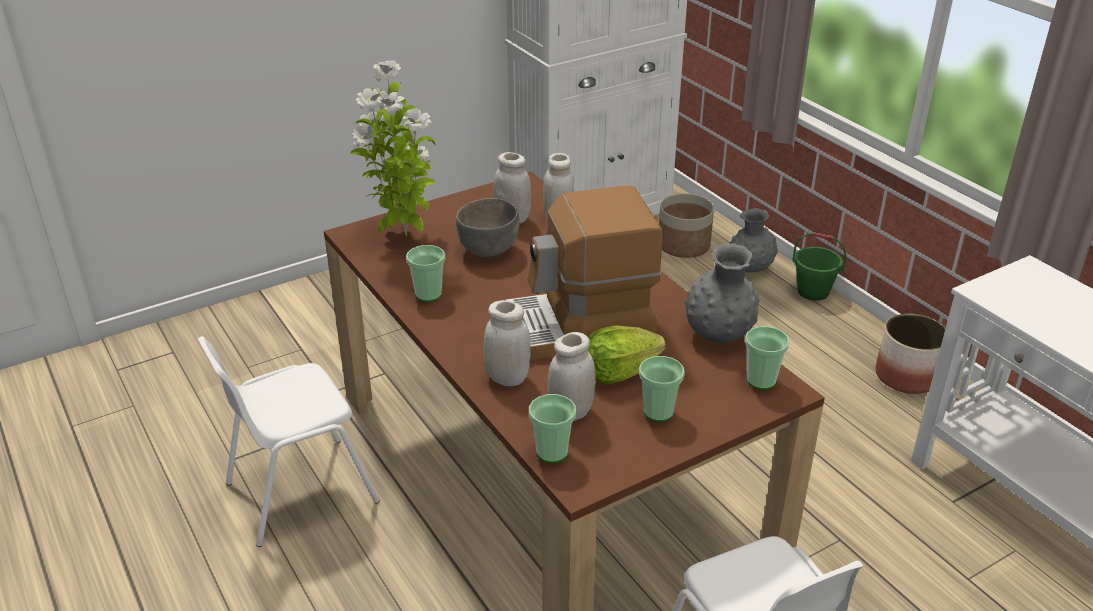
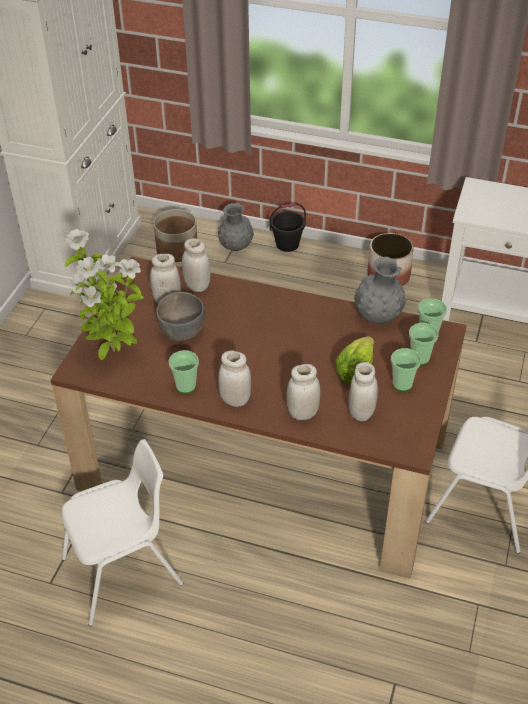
camera: 40 degrees left, 10 degrees up
(299, 492) = (124, 572): white chair -> white chair turned 135 degrees counterclockwise
(457, 330) = (235, 399): none -> white jar
(552, 452) = (380, 442): cup -> cup (420, 358)
(576, 328) = (300, 357): coffee machine -> none
(813, 291) = (287, 244): green bucket -> black bucket

